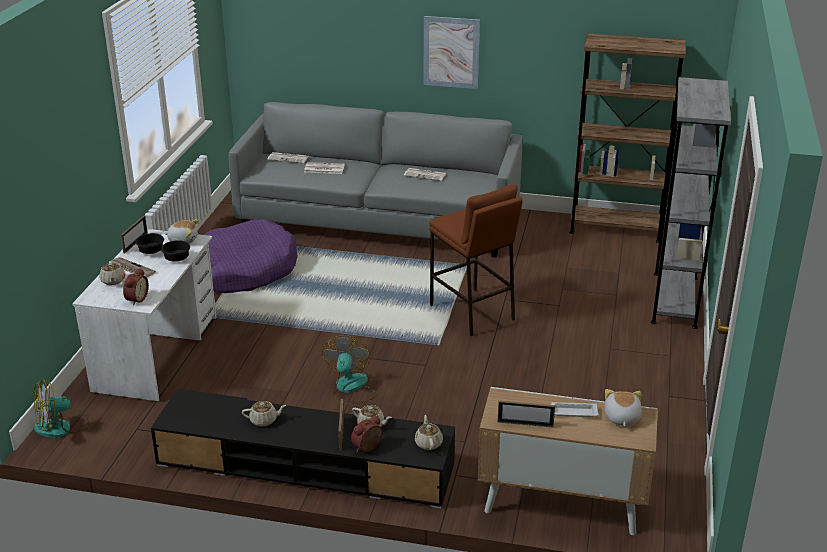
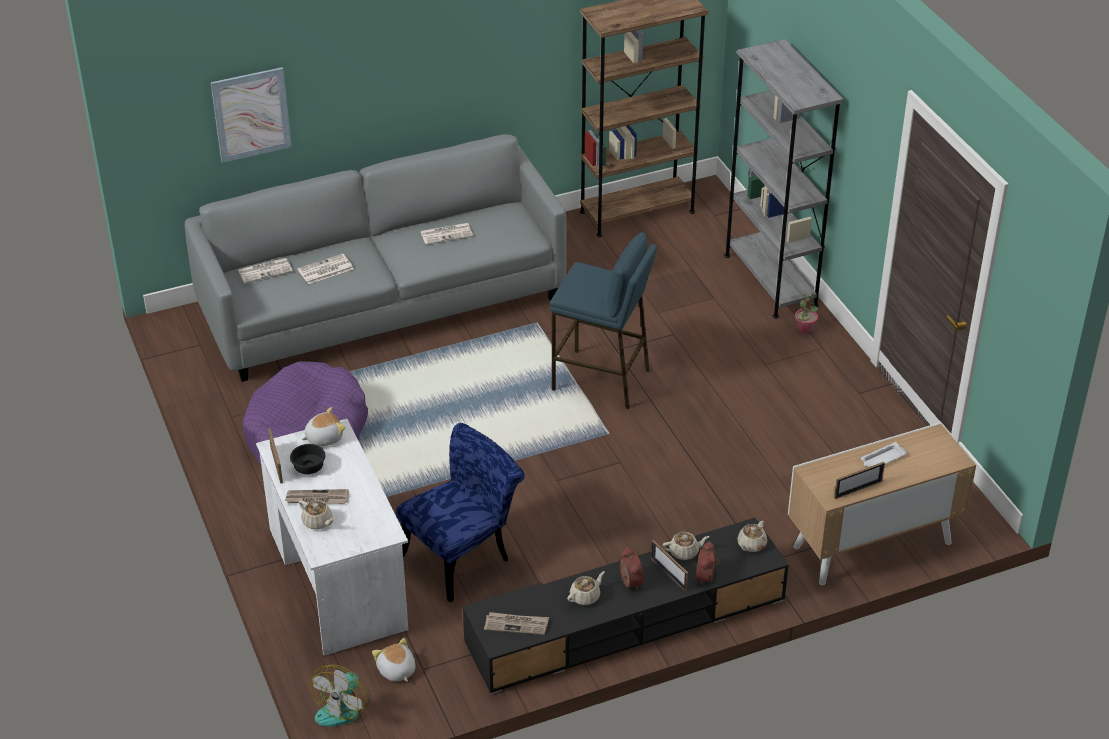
camera: 35 degrees left, 10 degrees up
(136, 299) = (372, 531): alarm clock -> alarm clock (628, 582)
(177, 259) = (350, 464): black bowl -> none
(195, 415) = (516, 624): none -> newspaper
(250, 374) = (463, 555): none -> blue chair
(350, 388) = (578, 522): fan -> none
(428, 443) = (751, 545): beige teapot -> beige teapot turned 105 degrees counterclockwise
(451, 52) = (421, 73): picture -> picture (251, 114)
(472, 312) = (601, 380): brown stool -> blue stool
(621, 418) = (923, 446): plush toy -> plush toy (396, 671)
(668, 339) = (804, 330): none -> potted plant

